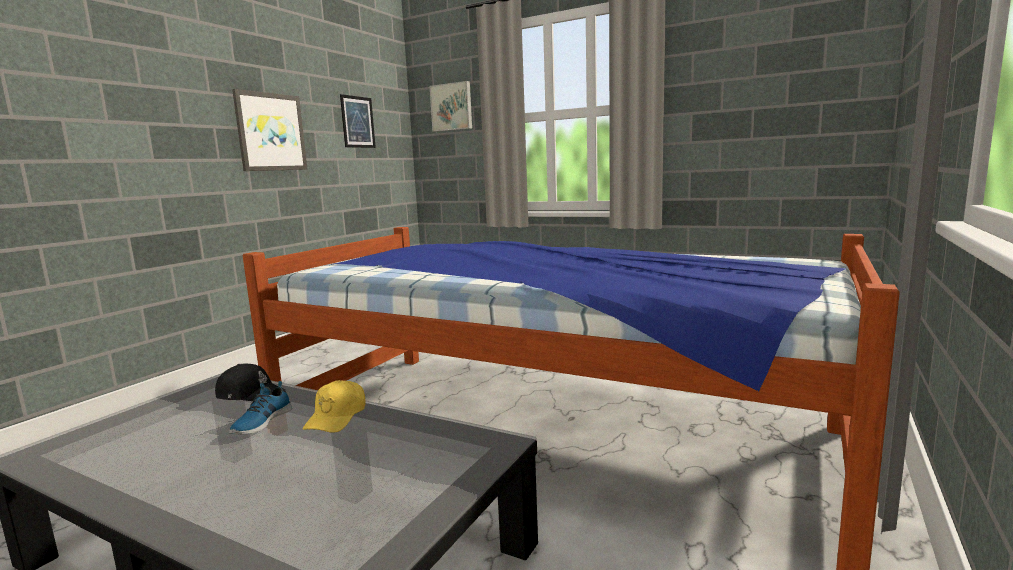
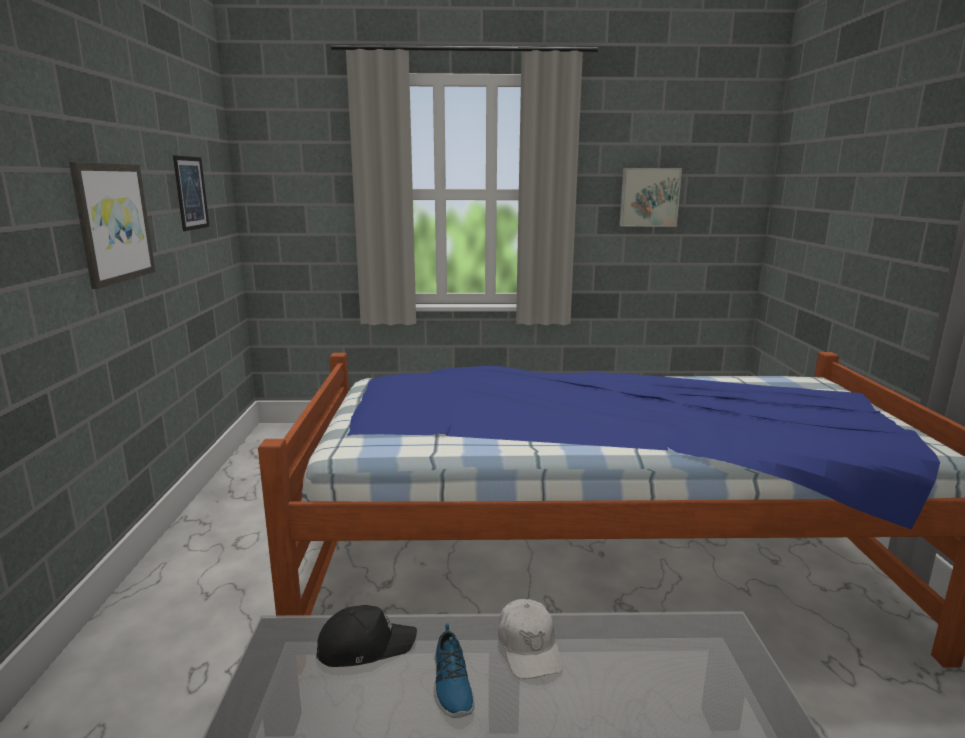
camera: 30 degrees left, 5 degrees up
(337, 417) = (529, 648): yellow cap -> white cap
(452, 107) = (301, 171): picture -> picture (649, 197)

